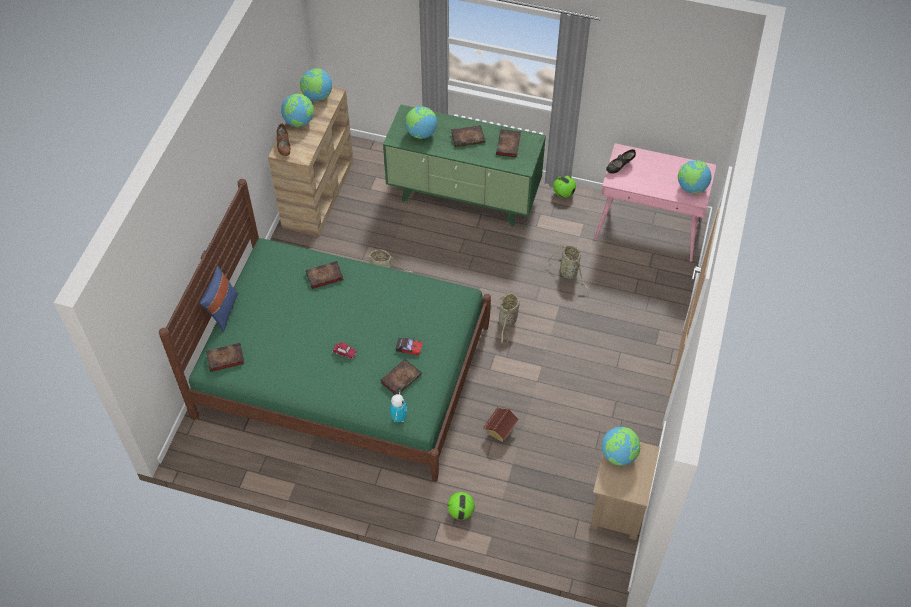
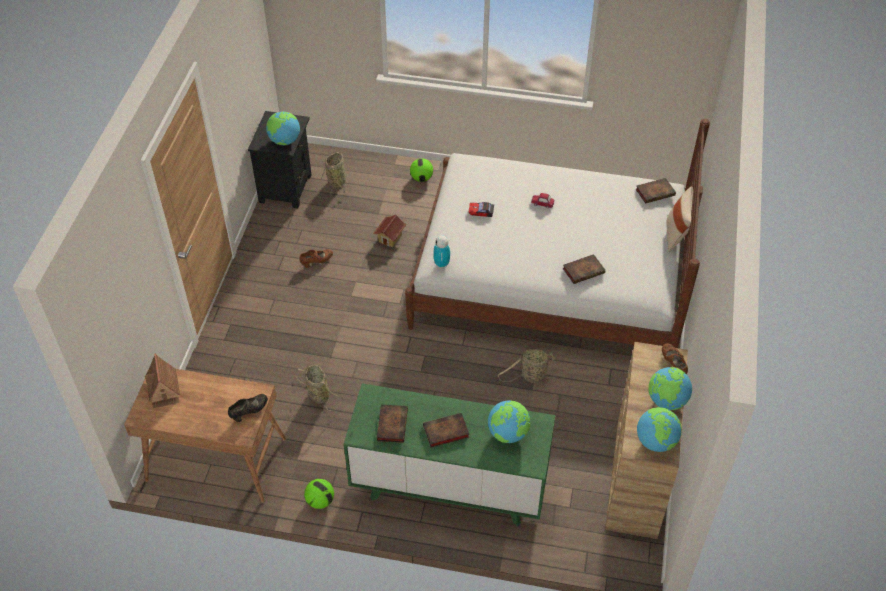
camera: 175 degrees right, 5 degrees down
(222, 310) = (677, 235): blue pillow -> beige pillow
(344, 371) = (549, 278): green bed -> white bed
(399, 417) = (480, 158): toy robot -> toy robot (441, 264)
(401, 378) = (484, 187): book -> none
(507, 321) = (387, 336): basket -> basket (337, 181)
(577, 407) = (317, 261): none -> brown shoe
(616, 509) = (287, 188): beige nightstand -> black nightstand
(649, 227) = (215, 460): pink desk -> brown desk
(691, 188) = (163, 389): globe -> toy house

